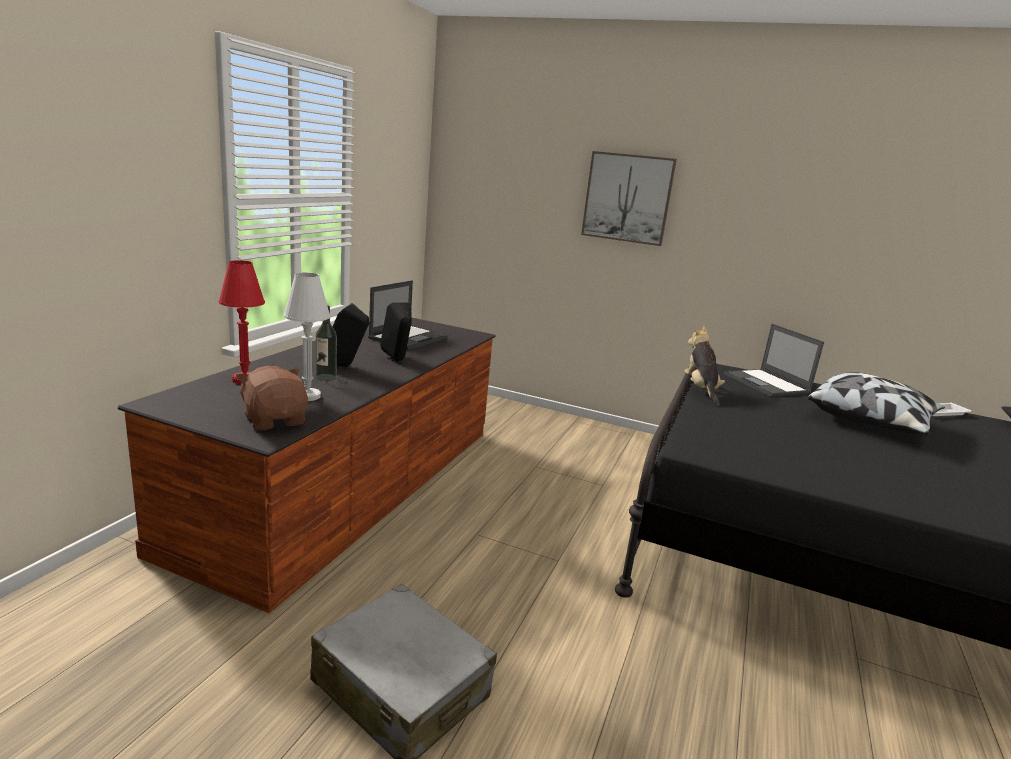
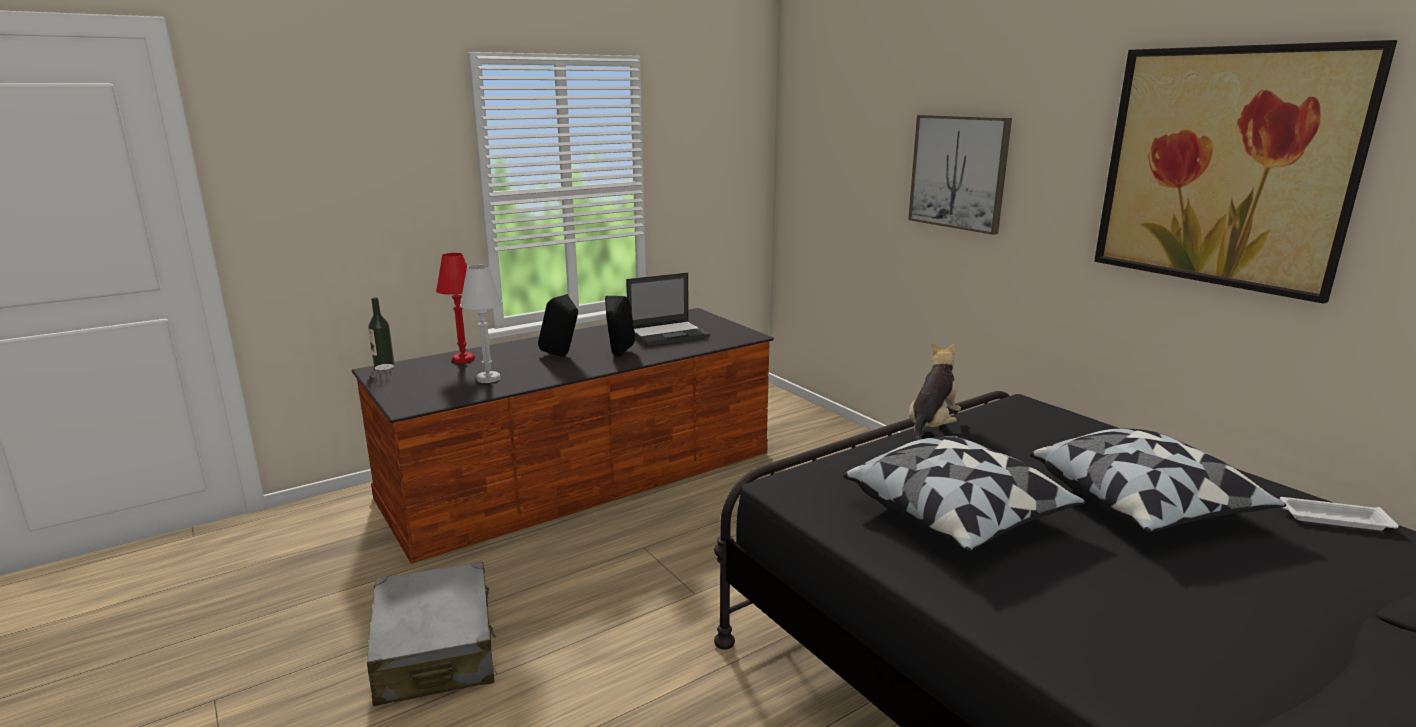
camera: 35 degrees right, 0 degrees up
(275, 420) = (433, 395): brown plush toy -> none
(326, 377) = (529, 364): bottle -> bottle (384, 367)
(767, 384) = (1060, 433): laptop -> none
(811, 447) = (958, 516): none -> pillow
(836, 201) = (1225, 167): none -> picture

